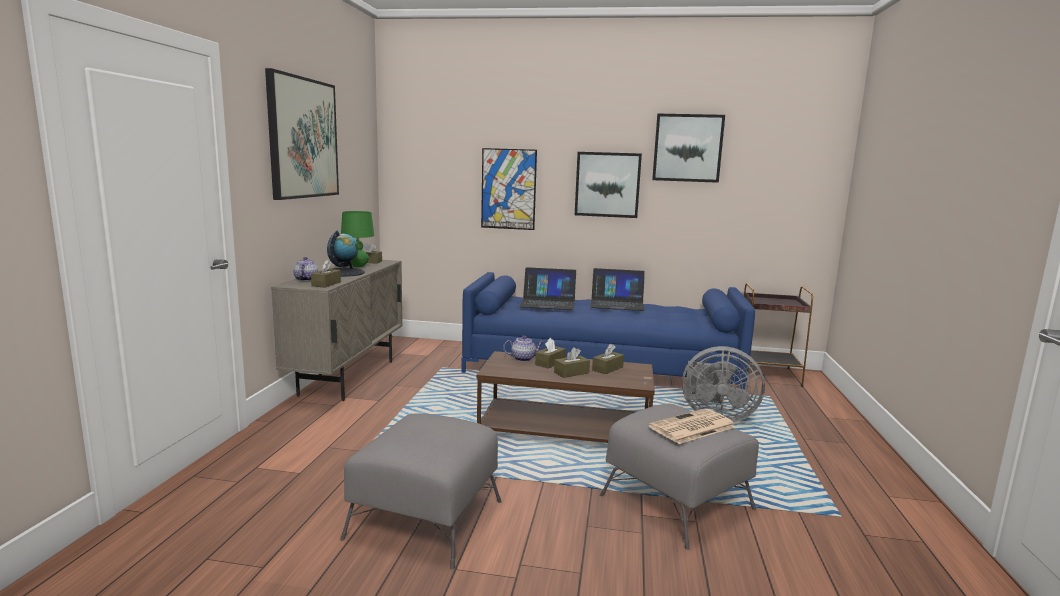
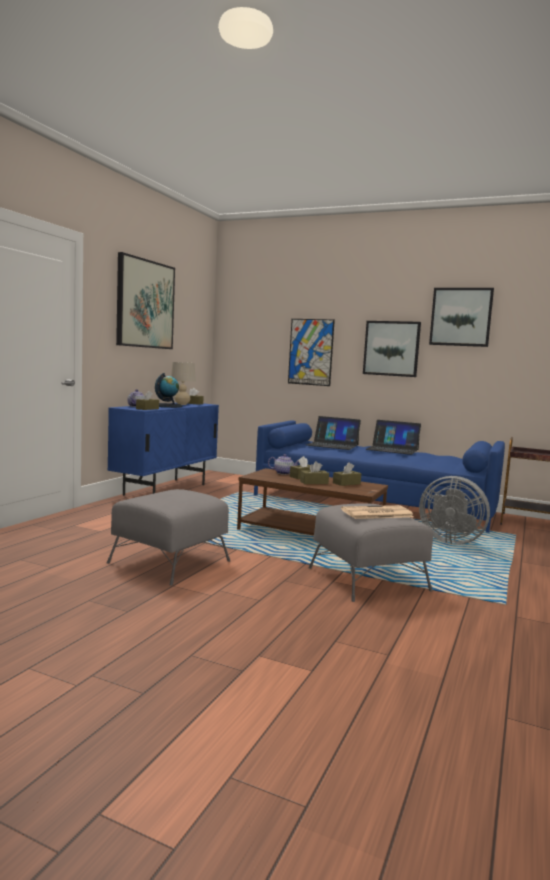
camera: 15 degrees right, 5 degrees down
(348, 377) = (166, 489): beige cabinet -> blue cabinet
(358, 266) = (182, 404): green table lamp -> beige table lamp

